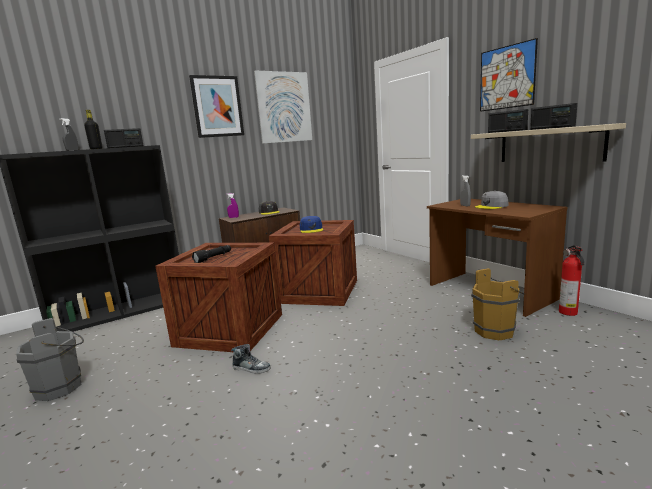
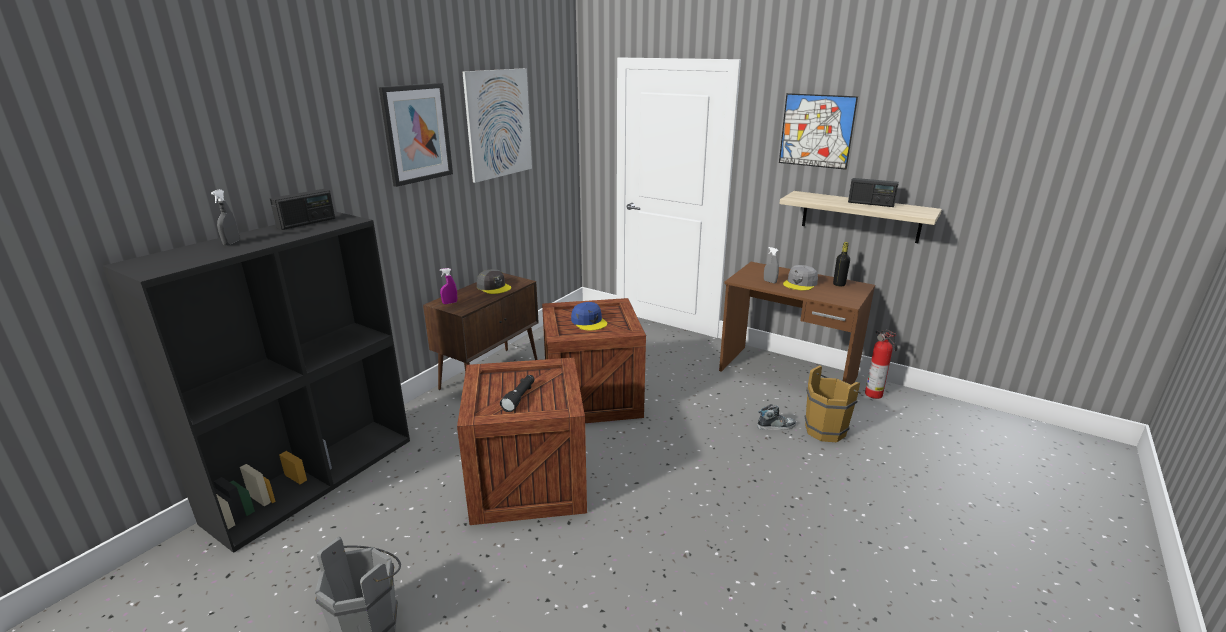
camera: 25 degrees left, 10 degrees up
(96, 149) = (271, 236): black bottle -> black bottle (839, 284)
(251, 368) = (611, 534): shoe -> shoe (776, 426)
(507, 131) = (816, 196): radio -> none

